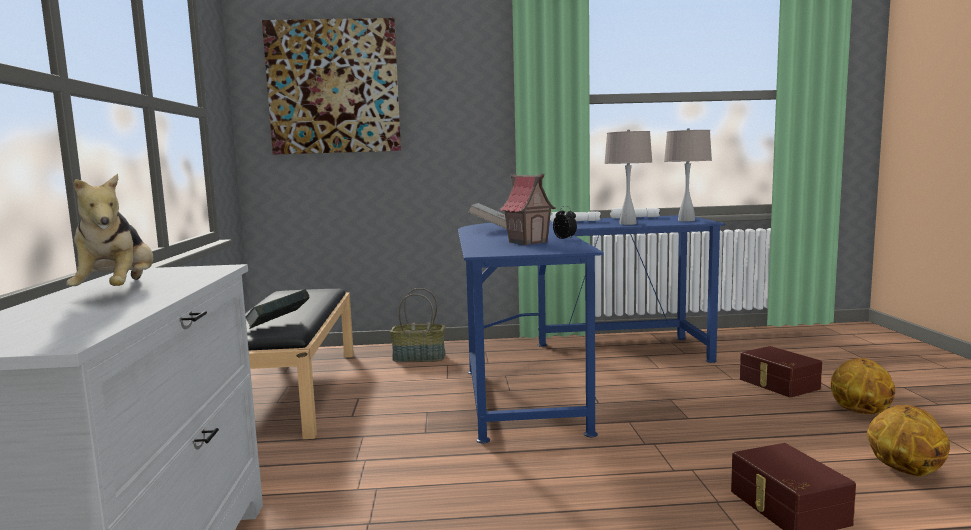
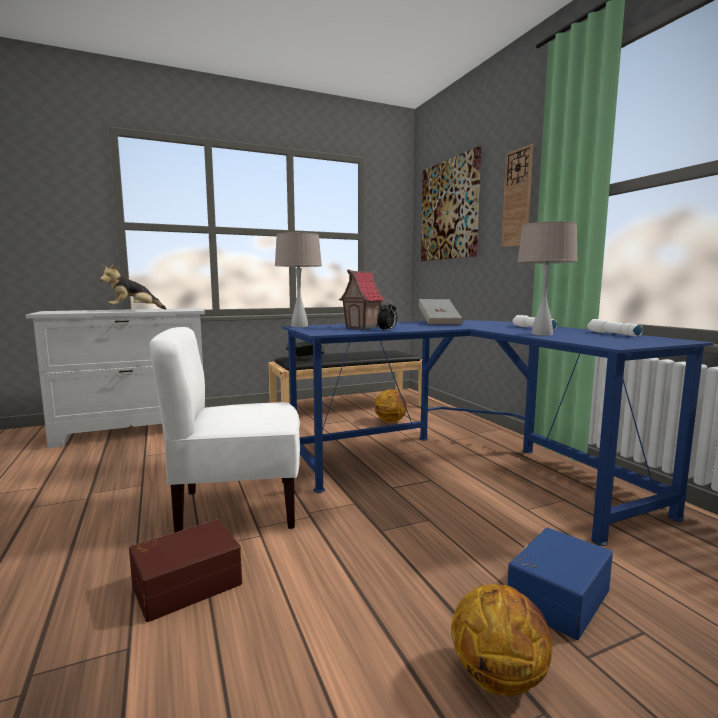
camera: 70 degrees right, 0 degrees up
(418, 358) = (438, 420): basket -> none
(463, 90) = (517, 198): none -> wall clock
(623, 480) = (237, 508): none -> white chair
(686, 220) = (620, 342): beige table lamp -> beige table lamp (299, 326)
(778, 384) = (555, 596): brown storage box -> blue storage box
(904, 470) = (280, 691): basketball -> basketball (391, 421)

